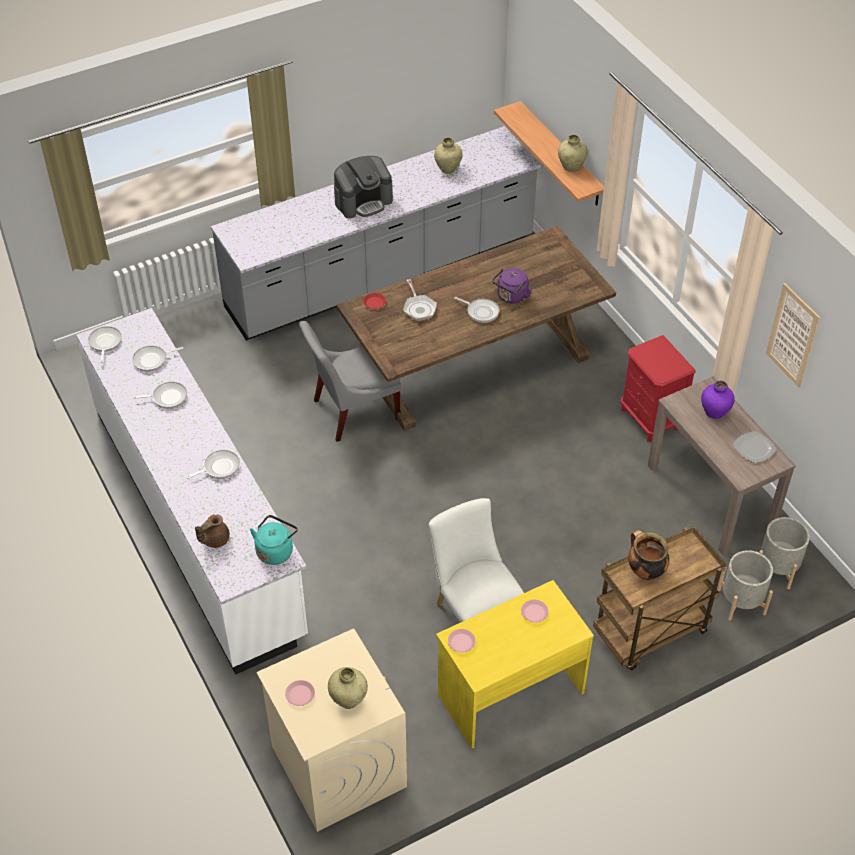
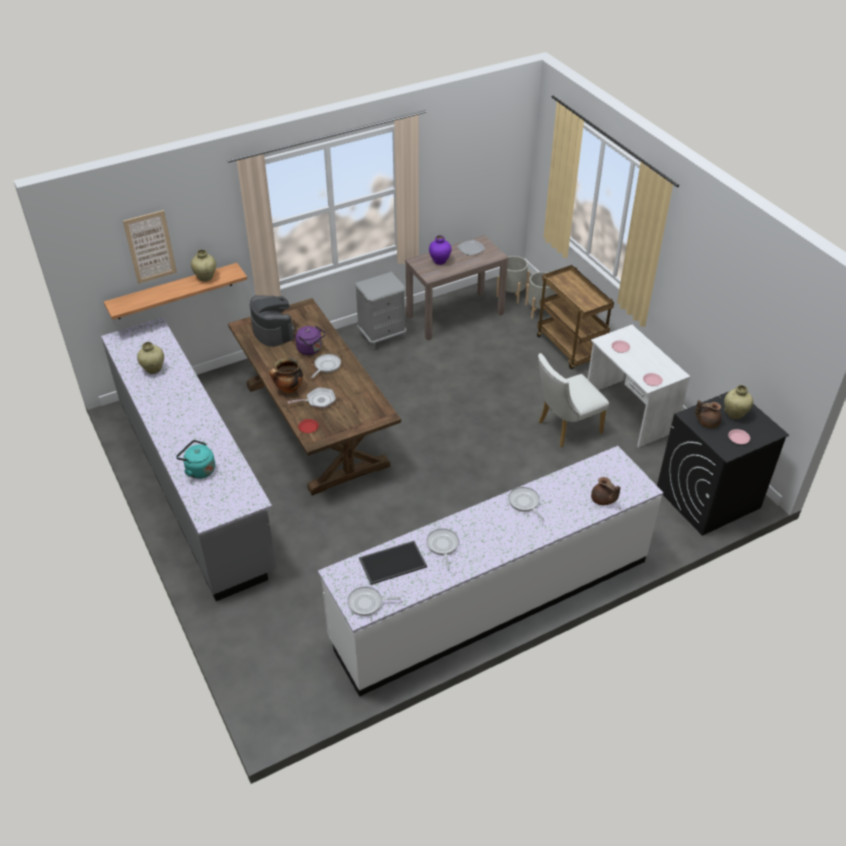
camera: 90 degrees left, 5 degrees down
(152, 360) = (393, 562): frying pan -> tray
(275, 550) = (607, 463): turquoise kettle -> turquoise kettle (199, 470)
(334, 663) = (707, 422): none -> brown teapot
(338, 766) = (707, 498): beige washing machine -> black washing machine
(352, 411) = (365, 499): grey chair -> none
(363, 201) = (186, 422): coffee machine -> coffee machine (273, 331)
(509, 693) = (629, 412): yellow desk -> white desk
(645, 571) = (578, 299): cooking pot -> cooking pot (288, 389)
(650, 419) = (383, 336): red nightstand -> grey nightstand
(792, 335) = (440, 174): picture -> picture (150, 247)

